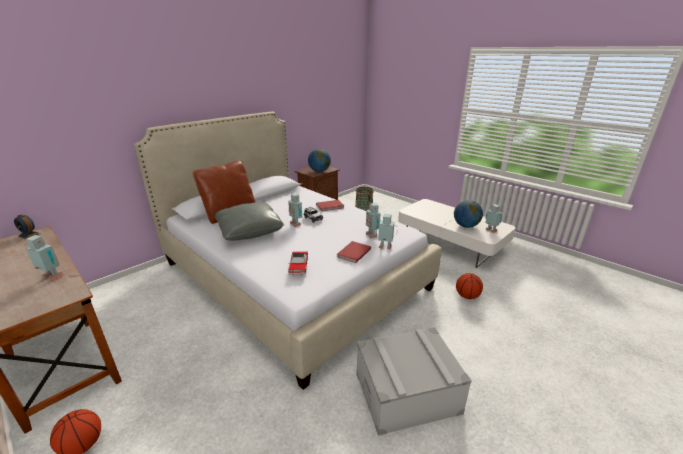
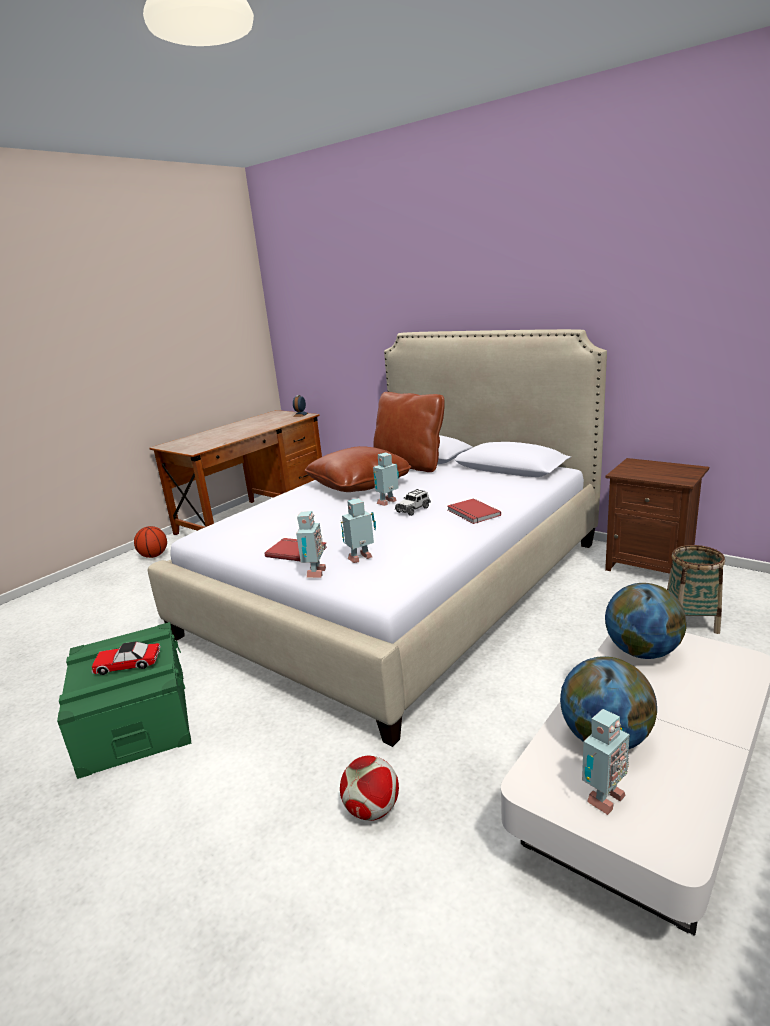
camera: 85 degrees right, 5 degrees down
(52, 277) = (224, 439): toy robot -> none
(250, 231) = (359, 485): grey pillow -> brown pillow
(298, 266) = (257, 523): toy car -> toy car (127, 664)
(319, 171) = (650, 473): globe -> globe (642, 652)
(406, 393) = (135, 720): grey storage box -> green storage box
(467, 296) = (372, 809): basketball -> football

